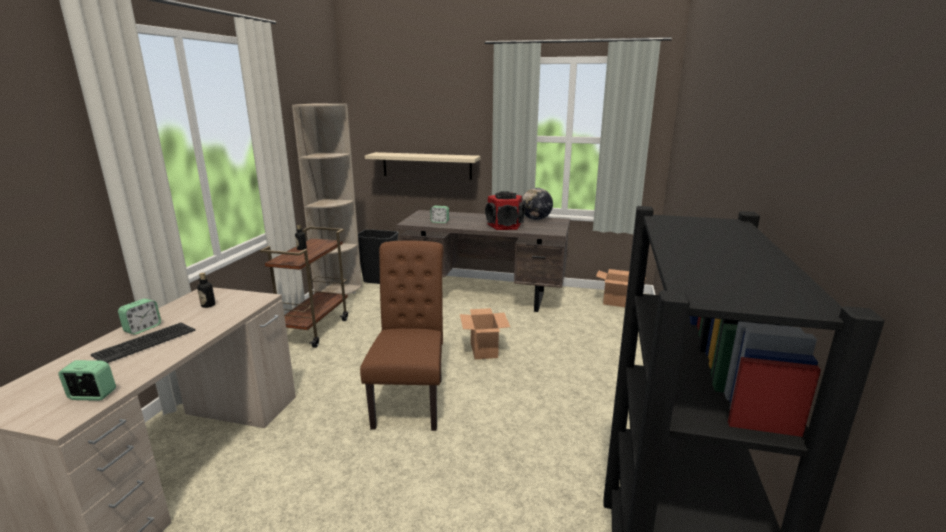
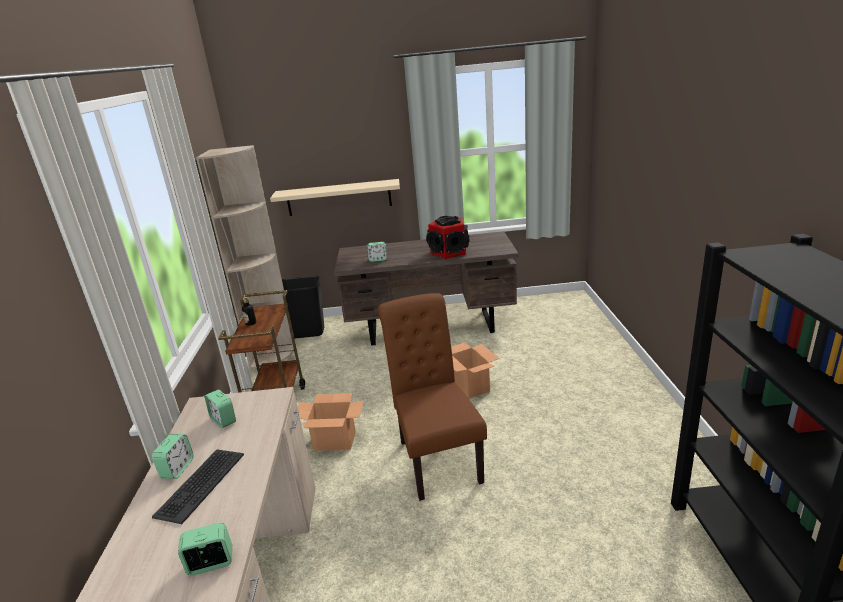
camera: 15 degrees left, 5 degrees up
(208, 305) = (223, 420): bottle -> alarm clock
(536, 219) = (472, 238): globe -> none
(618, 302) = (561, 305): cardboard box -> cardboard box (335, 441)

